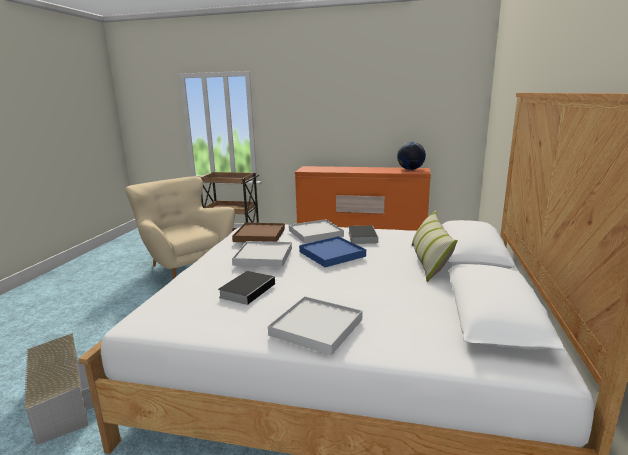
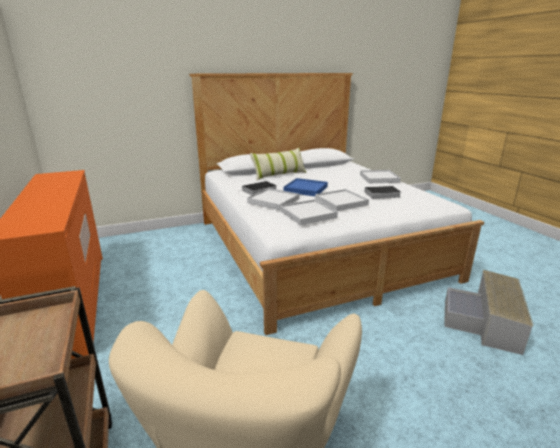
camera: 125 degrees left, 5 degrees up
(259, 235) = (308, 214): brown tray -> white tray
(410, 169) = (50, 178): globe -> none

